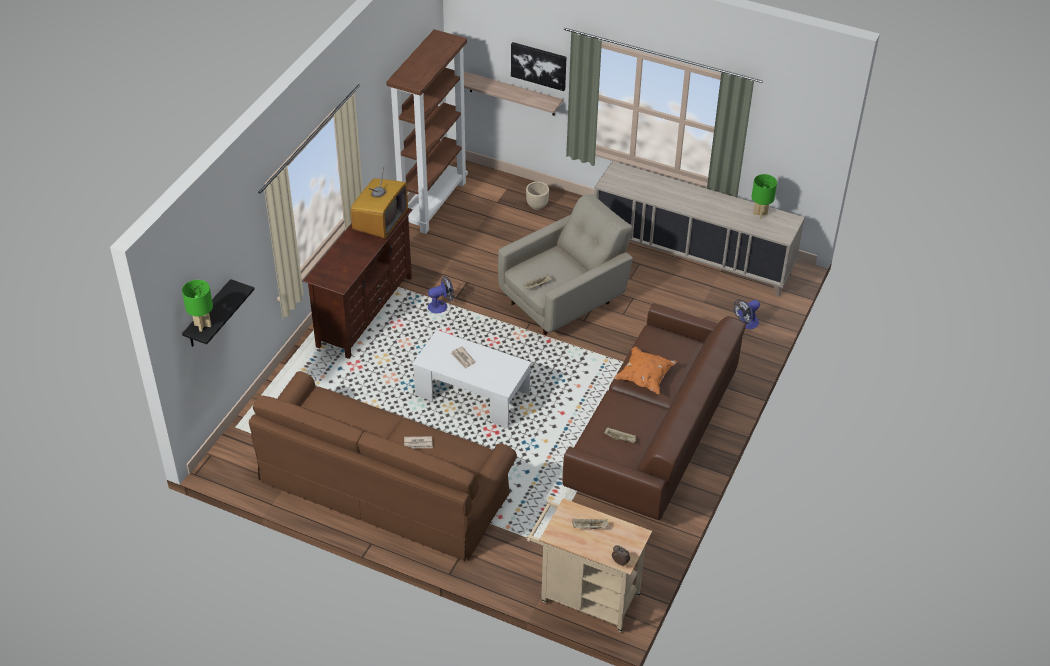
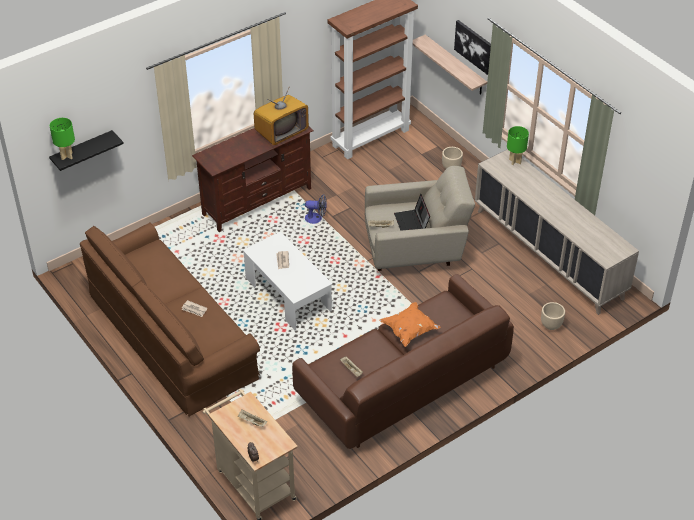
camera: 30 degrees right, 0 degrees up
(565, 271) = (412, 223): none -> laptop
(746, 324) = (551, 325): fan -> beige planter
(760, 214) = (601, 234): green table lamp -> green table lamp (515, 161)

